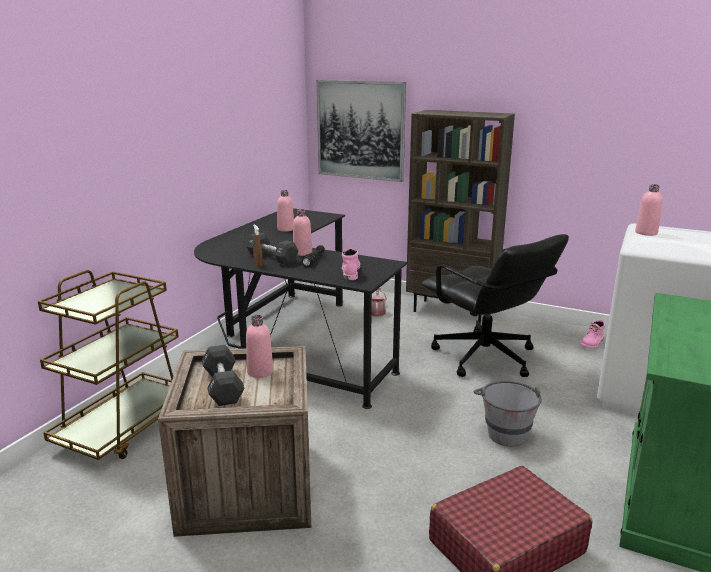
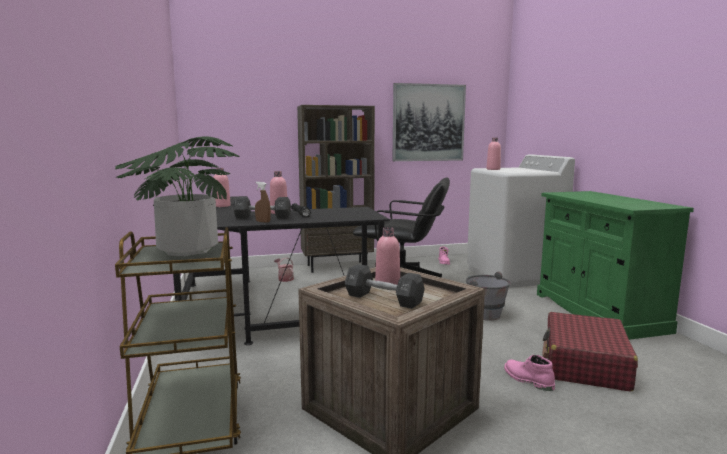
camera: 40 degrees left, 10 degrees down
(122, 293) = (187, 250): none -> potted plant
(350, 272) = (347, 214): pink boot -> pink boot (527, 380)
(360, 130) = (237, 126): picture -> picture (428, 123)

